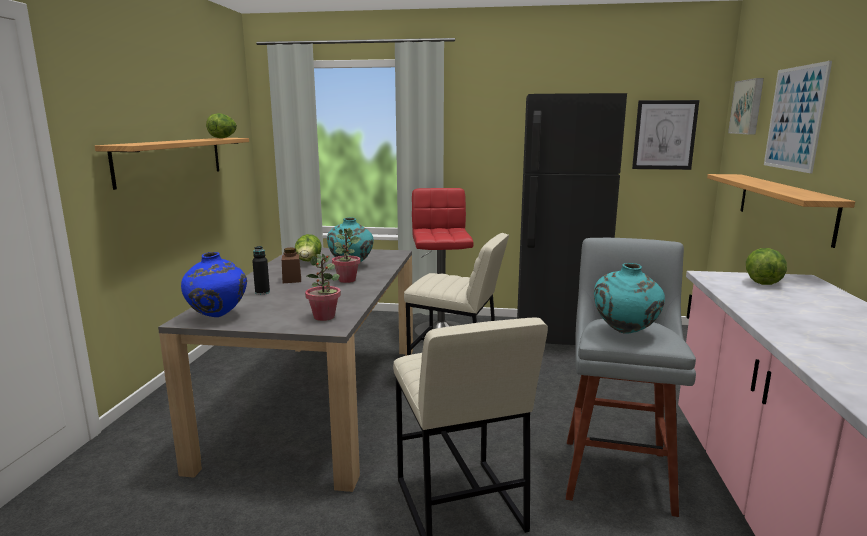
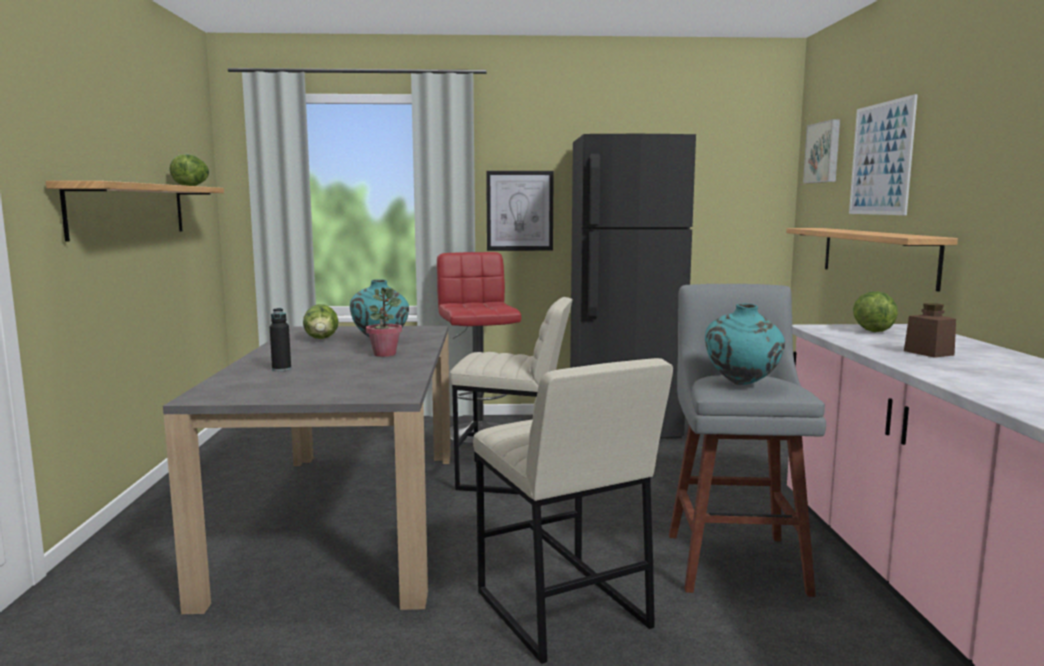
camera: 10 degrees left, 5 degrees down
(218, 316) = (239, 393): blue vase -> none
(292, 279) = (311, 356): brown jar -> brown jar (928, 353)
(324, 317) = (380, 387): potted plant -> none
(664, 135) = (732, 187): picture -> picture (519, 211)

